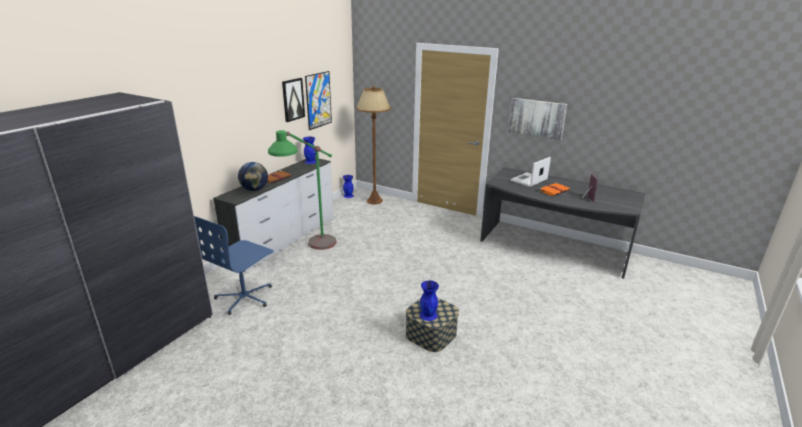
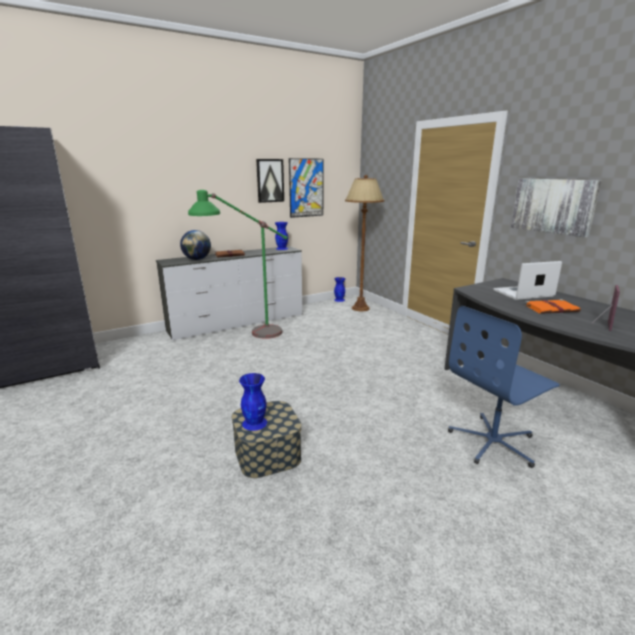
camera: 30 degrees right, 5 degrees down
(245, 297) = (145, 360): blue office chair -> blue office chair (493, 442)

